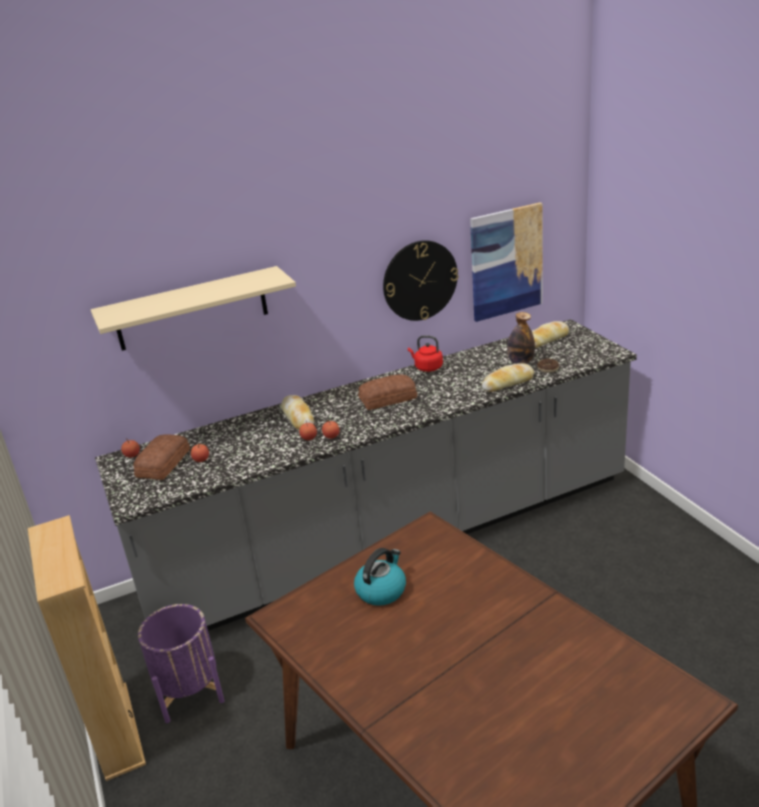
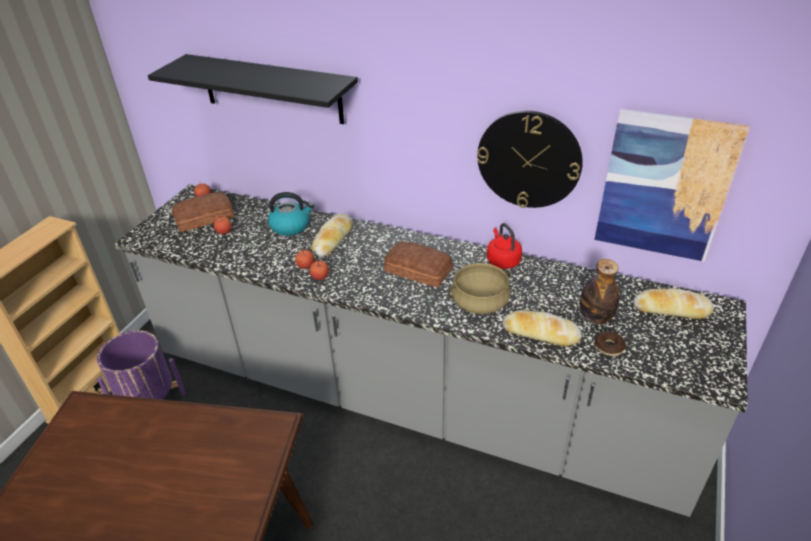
camera: 45 degrees right, 10 degrees up
(191, 309) = (271, 89): beige shelf -> black shelf
(381, 590) = (152, 456): kettle -> kettle (291, 226)
(452, 390) = (479, 302): none -> beige cooking pot

